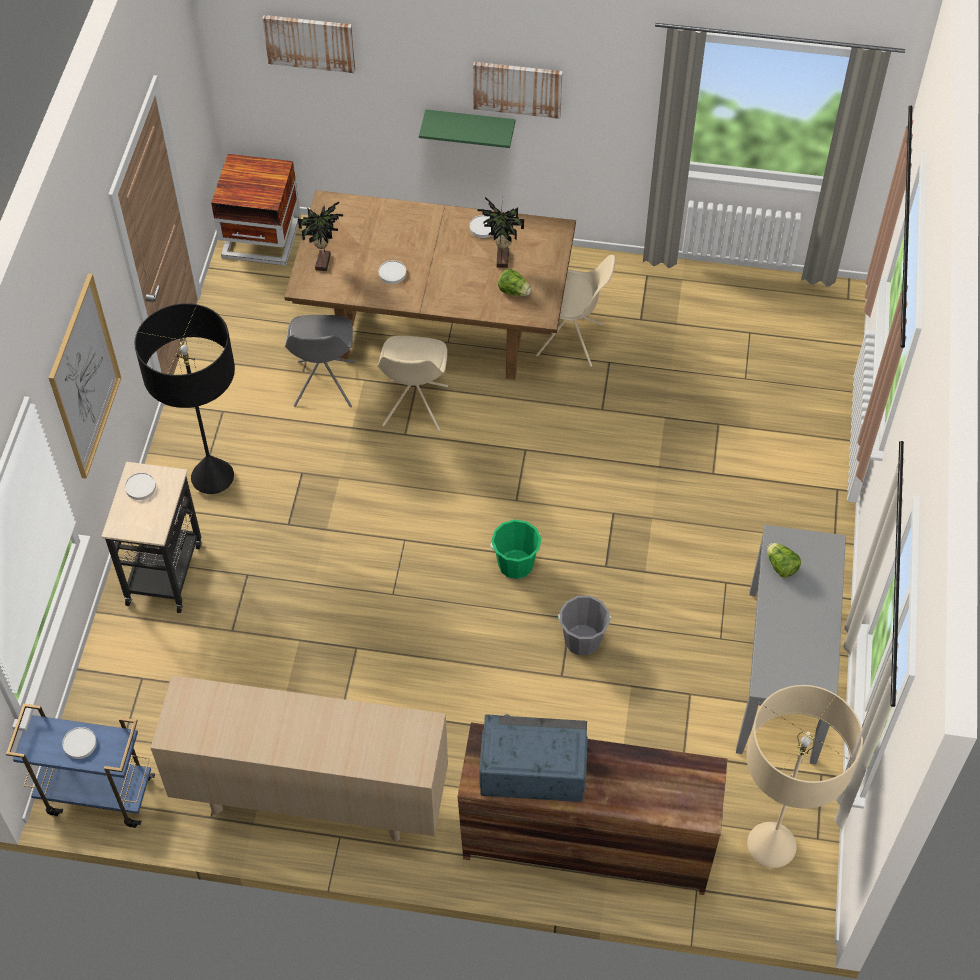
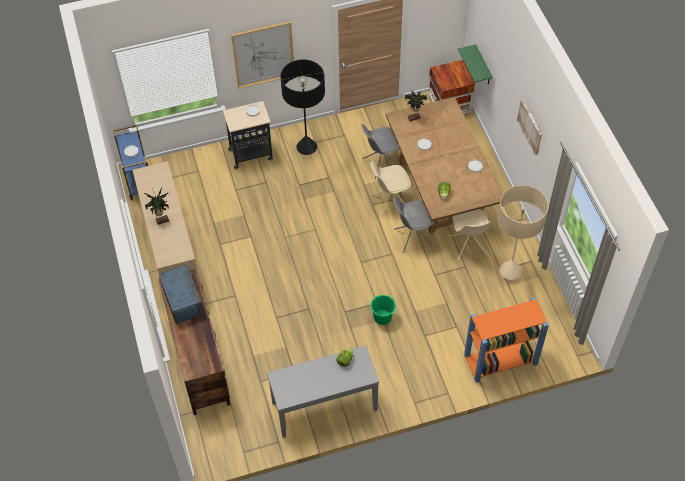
camera: 65 degrees right, 0 degrees up
(309, 42) = (490, 36): picture -> none
(470, 126) = (516, 128): green shelf -> green shelf (483, 66)
(501, 259) = (460, 181): potted plant -> potted plant (162, 220)
(508, 408) = (411, 237): none -> grey chair
(515, 564) = (326, 276): green bucket -> green bucket (382, 317)
(582, 640) = (299, 318): grey bucket -> none
(770, 847) = (230, 434): beige floor lamp -> beige floor lamp (510, 272)
(808, 395) = (500, 360): none -> orange bookcase

